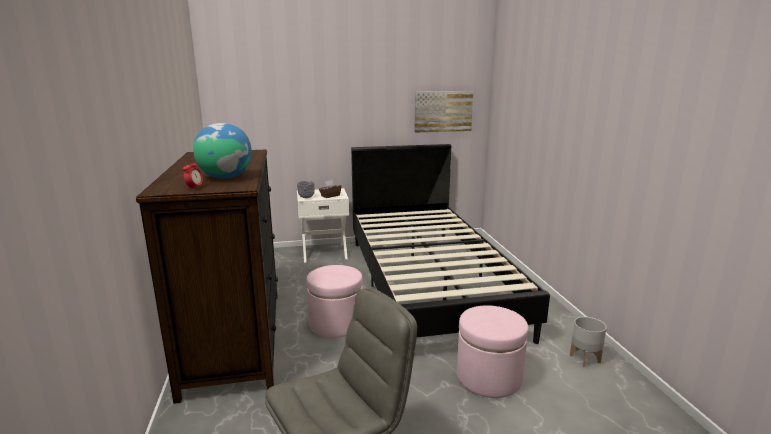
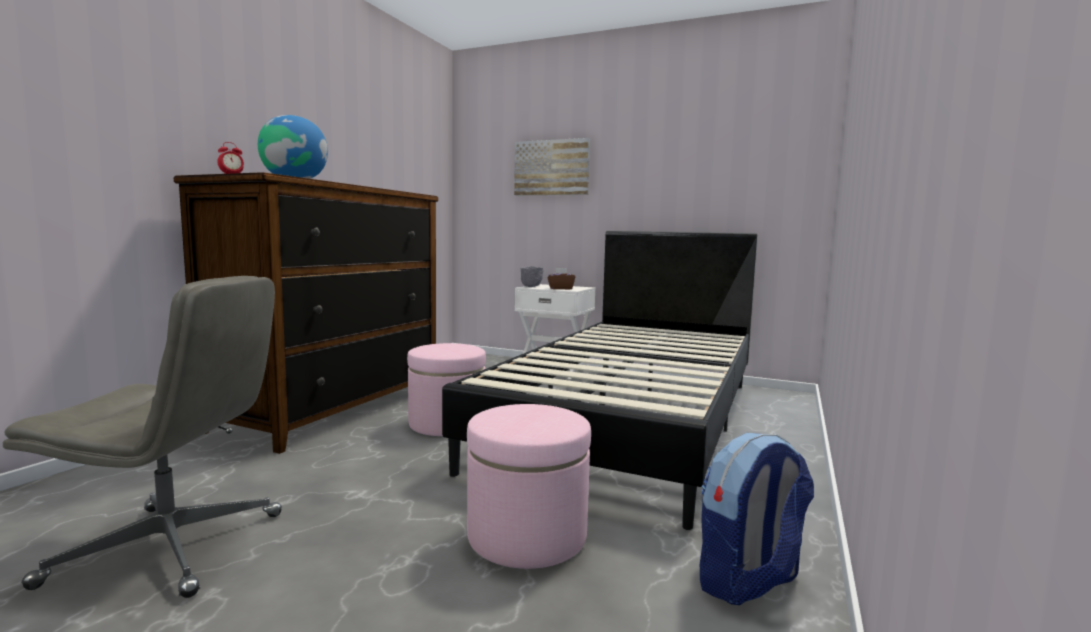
camera: 35 degrees right, 10 degrees down
(443, 111) = (751, 184): picture -> picture (552, 168)
(585, 359) = (748, 582): grey planter -> backpack

